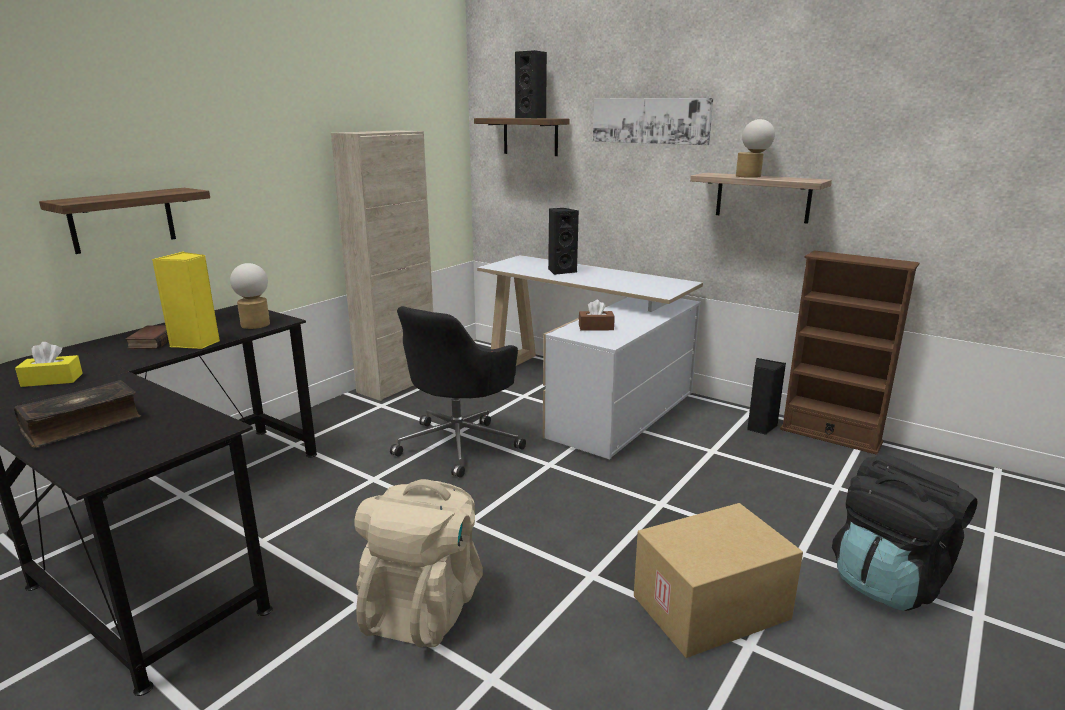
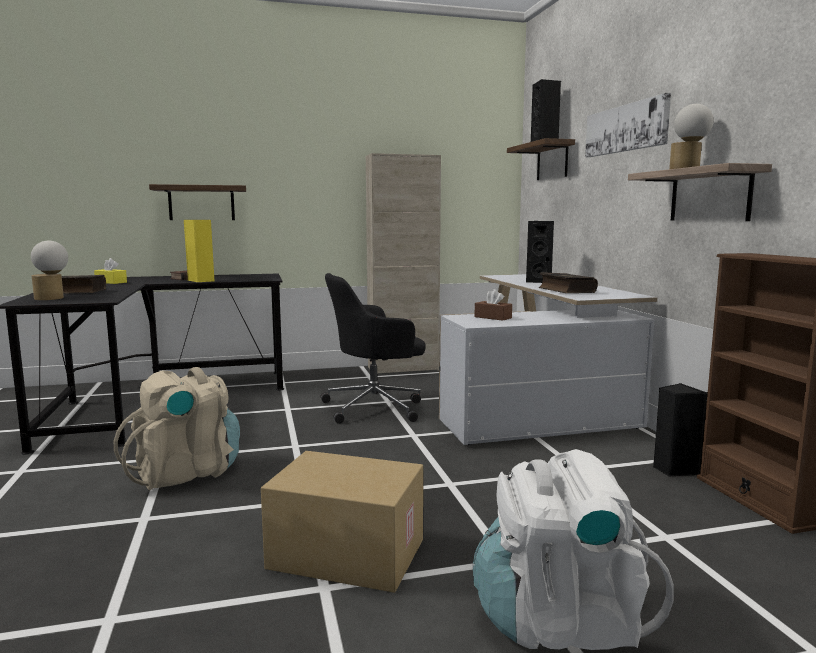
camera: 40 degrees right, 10 degrees down
(256, 323) = (254, 278): table lamp -> table lamp (53, 298)
(623, 285) = (565, 291): none -> book
(889, 580) = (560, 620): black backpack -> white backpack

